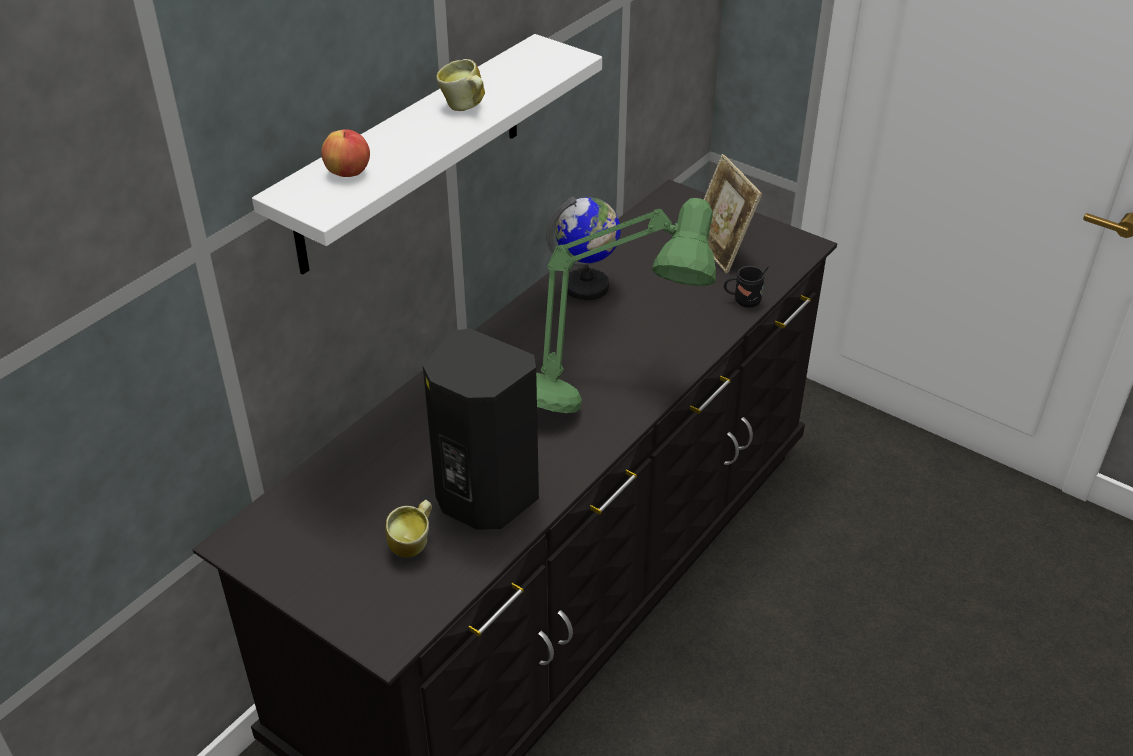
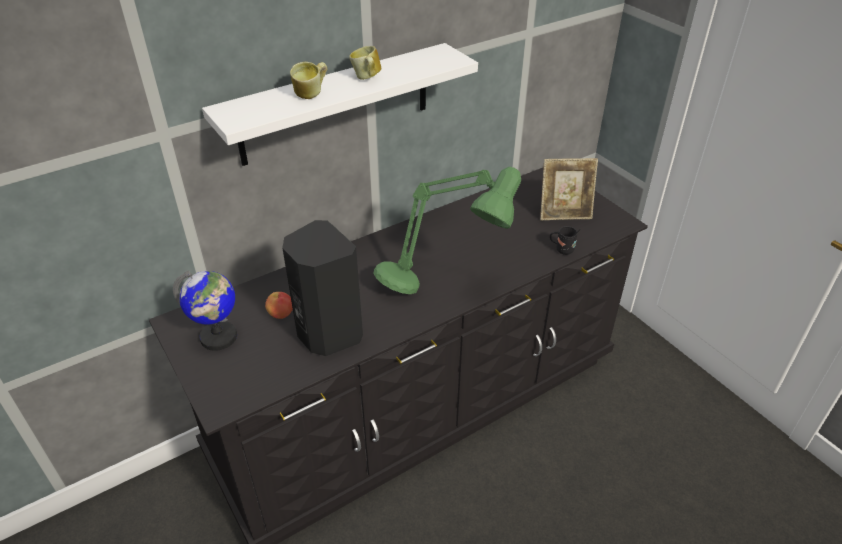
camera: 20 degrees right, 0 degrees up
(348, 173) = (267, 104): apple -> apple (281, 314)
(413, 545) = (270, 352): mug -> mug (311, 95)
(587, 287) = (464, 218): globe -> globe (219, 337)
(721, 250) = (564, 214): picture frame -> picture frame turned 90 degrees counterclockwise

